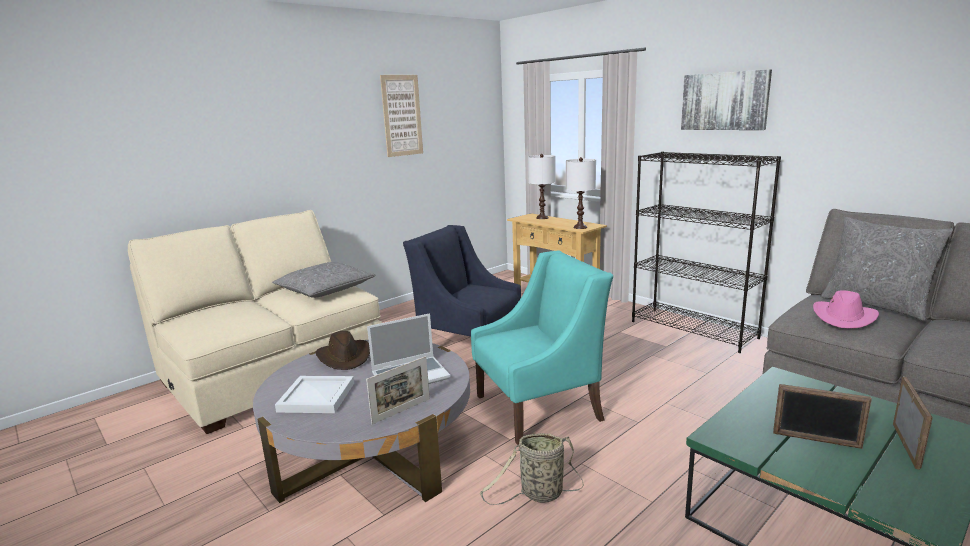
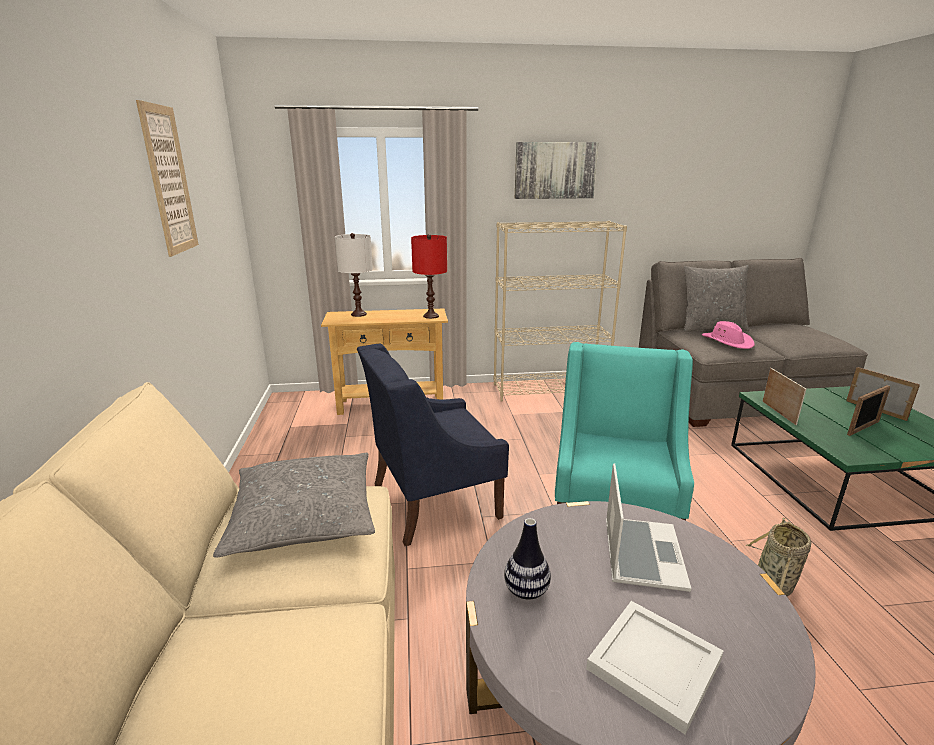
camera: 55 degrees left, 5 degrees up
(345, 357) = (526, 590): brown hat -> vase
(401, 411) = (743, 595): picture frame -> picture frame (778, 413)
(580, 227) = (431, 316): white table lamp -> red table lamp
(693, 329) = (550, 389): black bookcase -> beige bookcase

